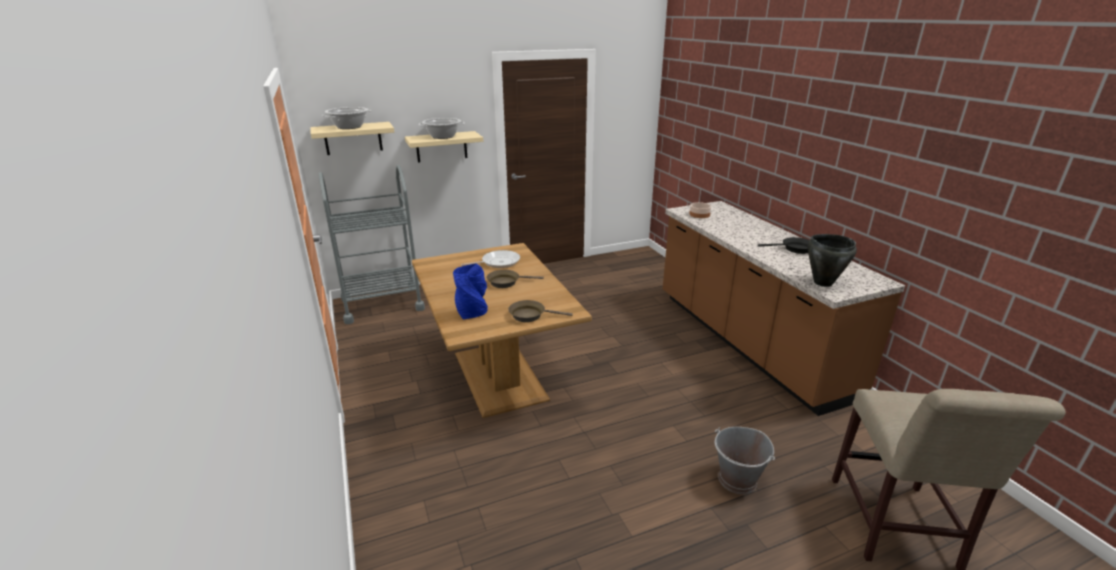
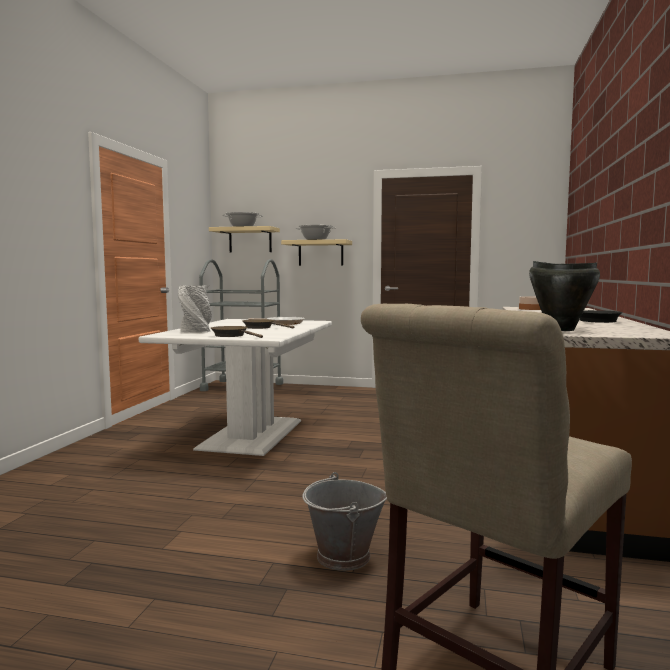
camera: 35 degrees right, 20 degrees down
(472, 313) = (196, 331): blue vase -> grey vase
(498, 376) = (250, 434): brown dining table -> white dining table

